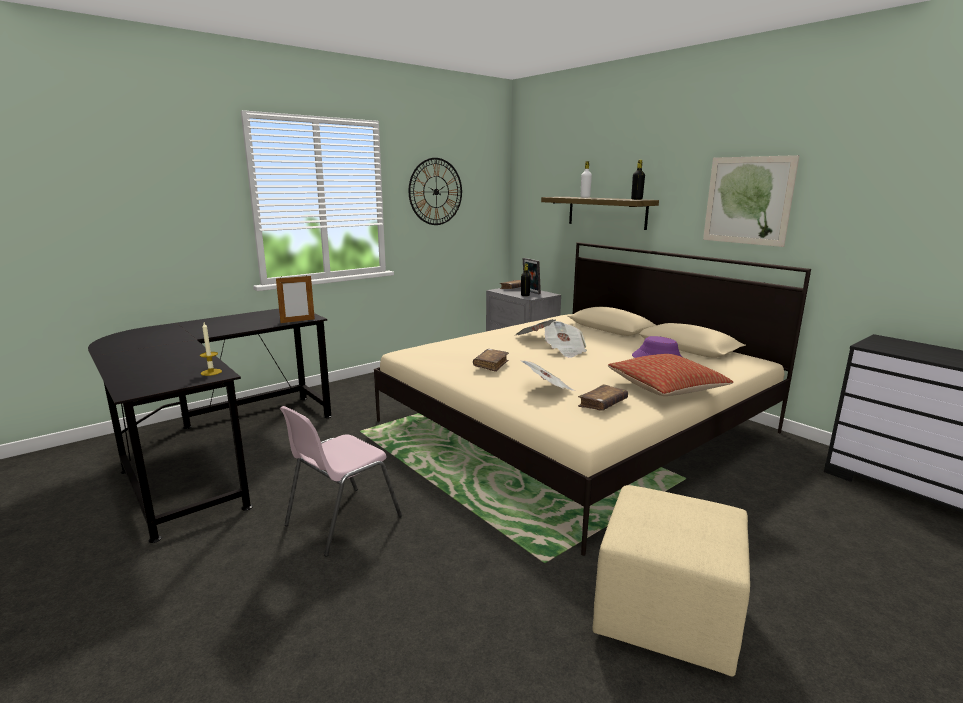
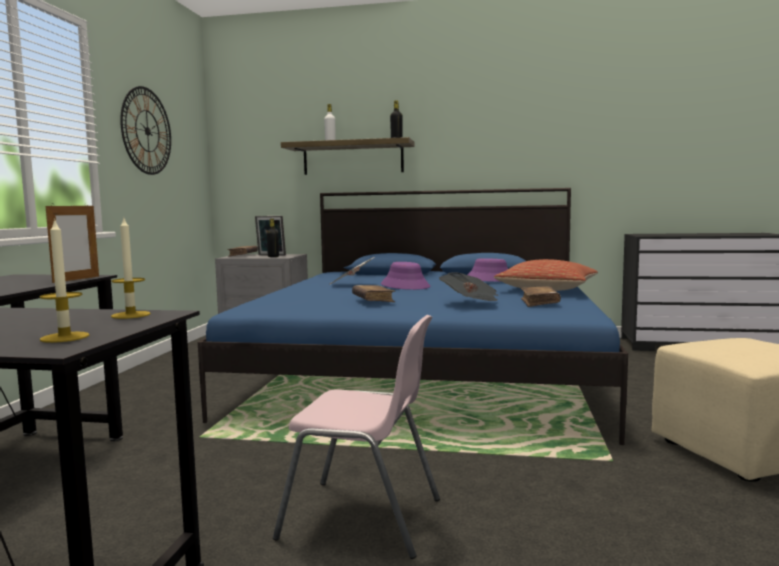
camera: 40 degrees left, 10 degrees down
(151, 385) = (65, 337): none -> candle
(341, 521) = (364, 518): pink chair -> pink chair turned 75 degrees counterclockwise
(564, 351) = (405, 286): newspaper -> purple hat
(575, 426) = (427, 370): beige bed -> blue bed
(748, 200) = (504, 136): picture -> none

